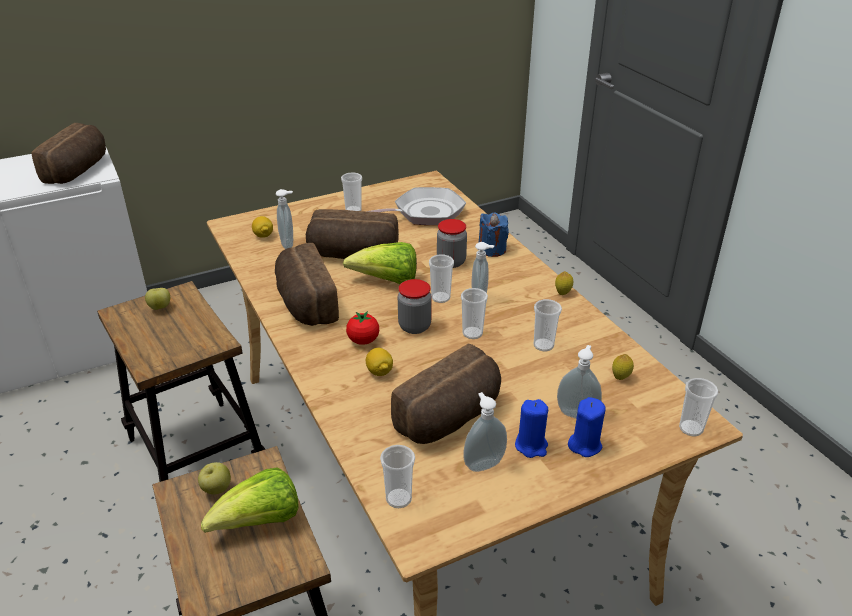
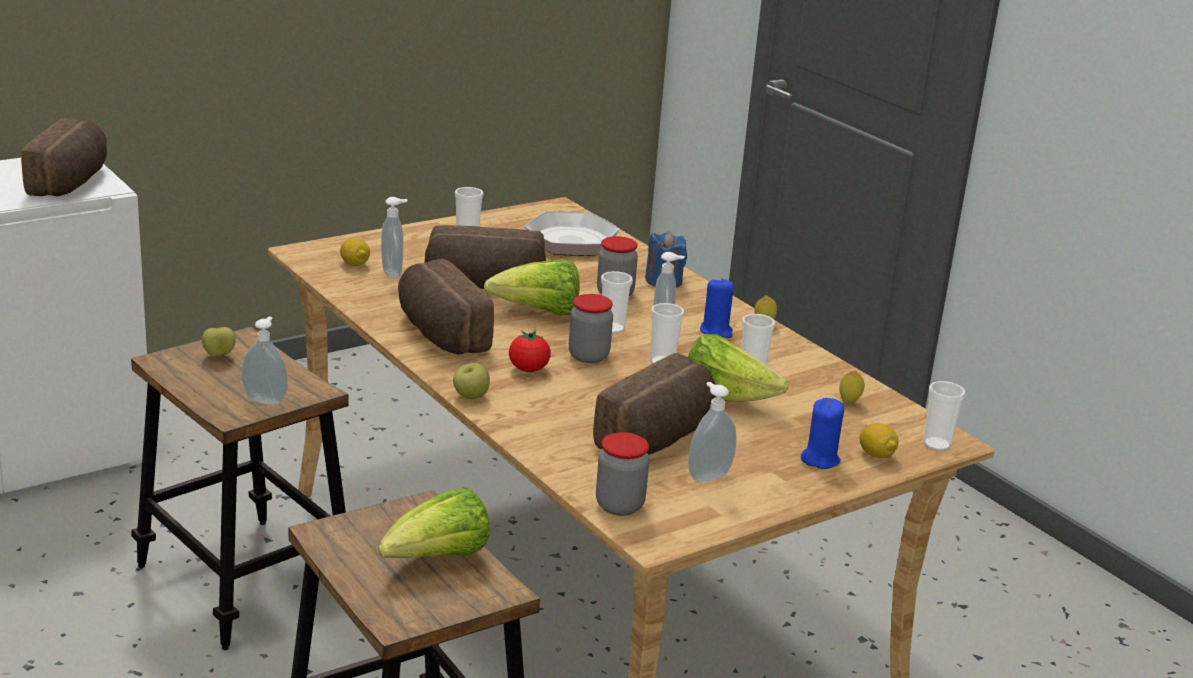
camera: 10 degrees left, 10 degrees down
(216, 489) = (373, 529): apple -> apple (470, 397)
(379, 371) = (559, 398): lemon -> lemon (876, 455)
(398, 498) = (619, 506): cup -> jar
(516, 373) = (725, 399): none -> lettuce
(531, 445) = (759, 460): blue candle -> blue candle (716, 331)
(577, 413) = (805, 433): soap dispenser -> soap dispenser (266, 399)

